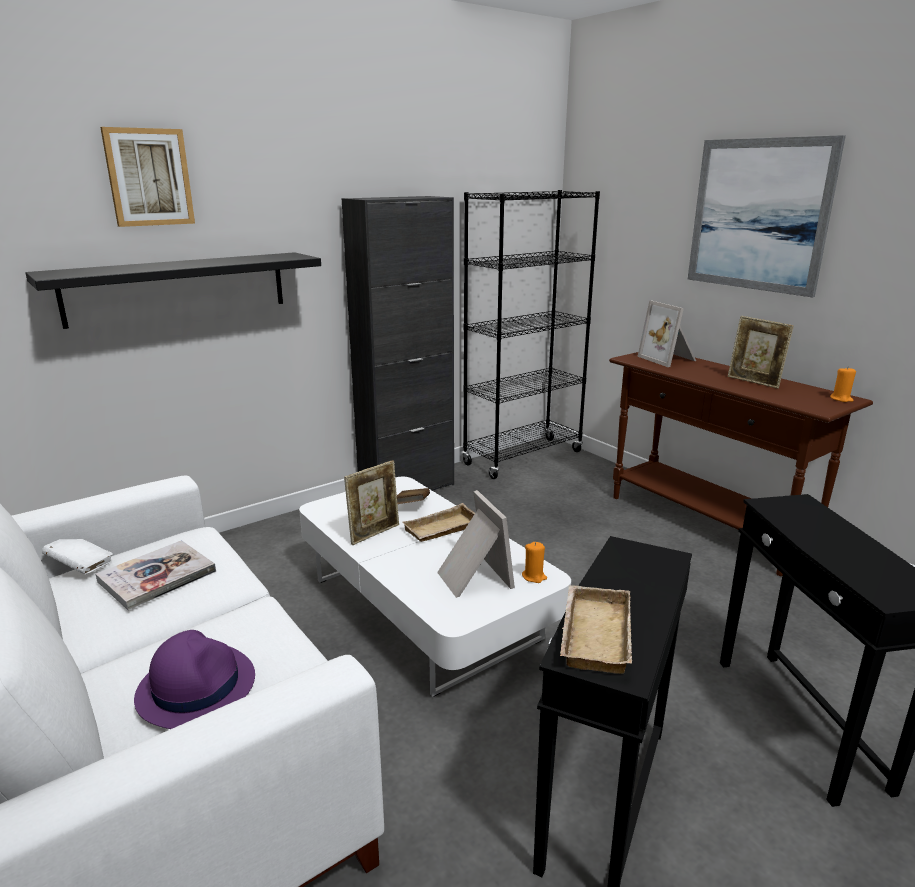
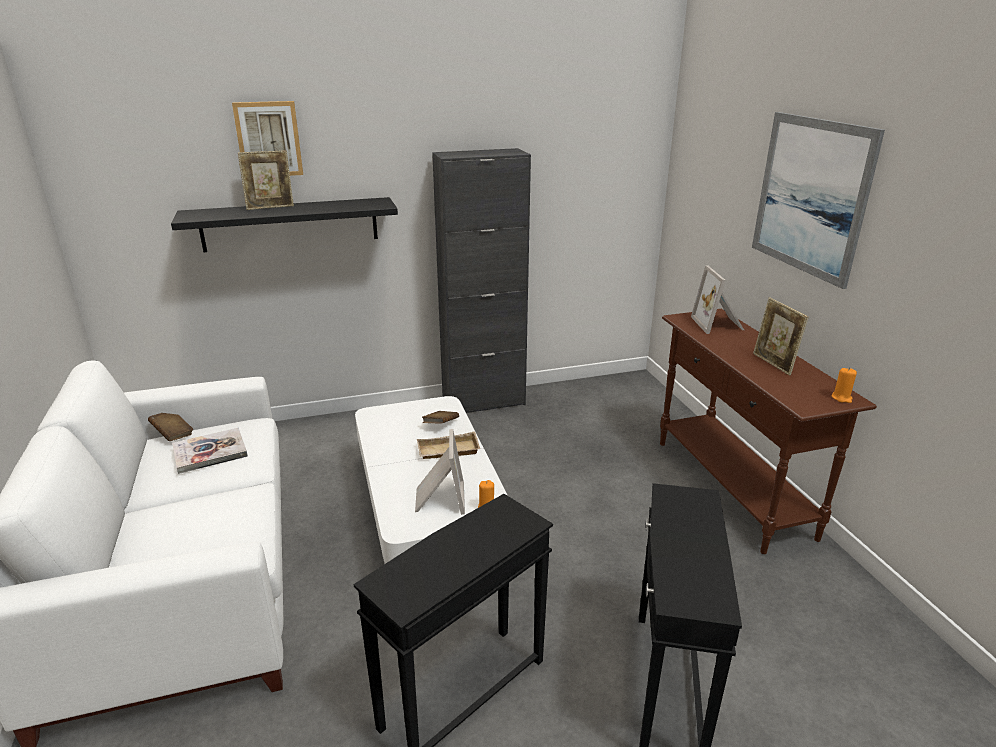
camera: 20 degrees right, 5 degrees up
(81, 566) = (173, 434): white book -> brown book
(196, 686) = (182, 538): purple hat -> none
(374, 533) = (395, 444): picture frame -> picture frame (270, 207)
(523, 458) = (604, 389): black bookcase -> none
(592, 633) = (411, 570): beige tray -> none

